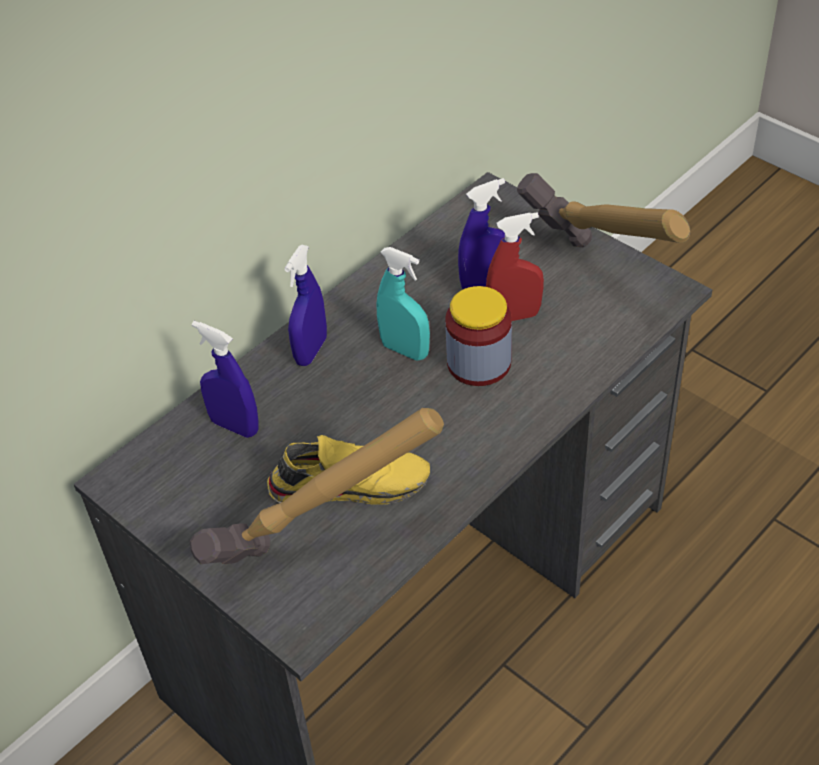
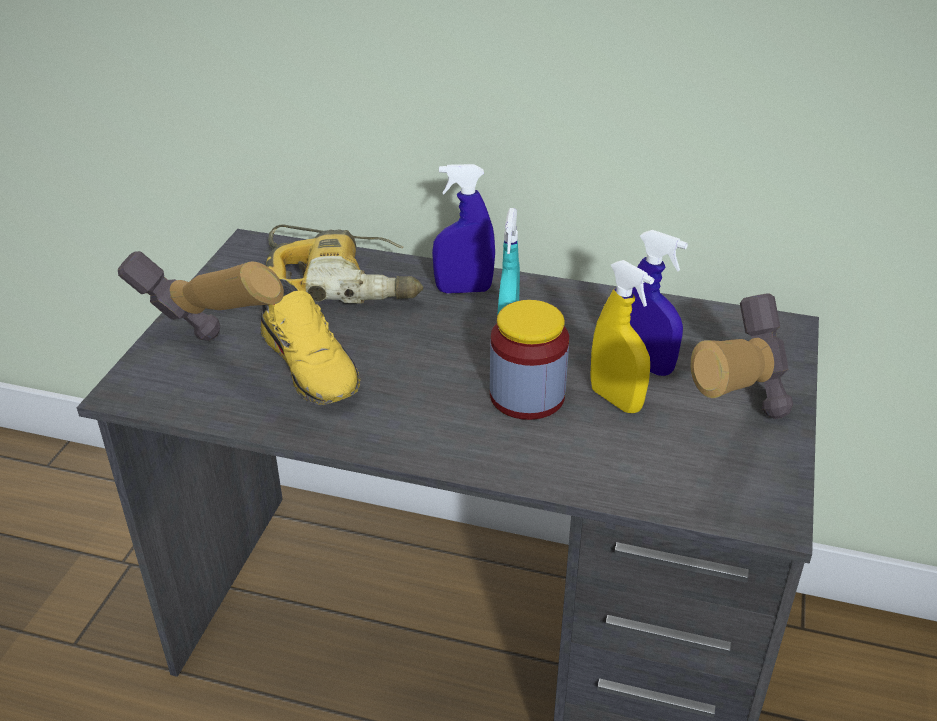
camera: 60 degrees right, 10 degrees down
(234, 426) = (344, 280): blue spray bottle -> power drill
(514, 316) = (616, 400): red spray bottle -> yellow spray bottle

